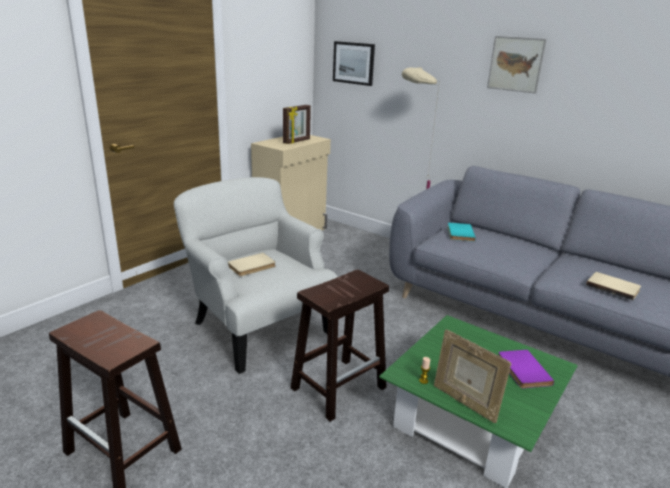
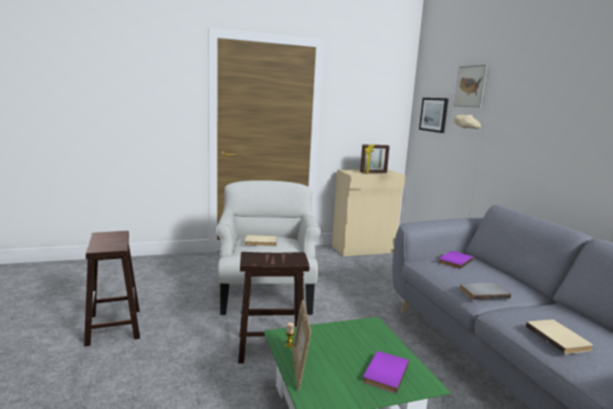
camera: 35 degrees right, 10 degrees down
(459, 233) = (454, 261): turquoise book -> purple book
(516, 64) = (550, 110): picture -> picture (470, 86)
(519, 261) = (483, 292): none -> grey book

